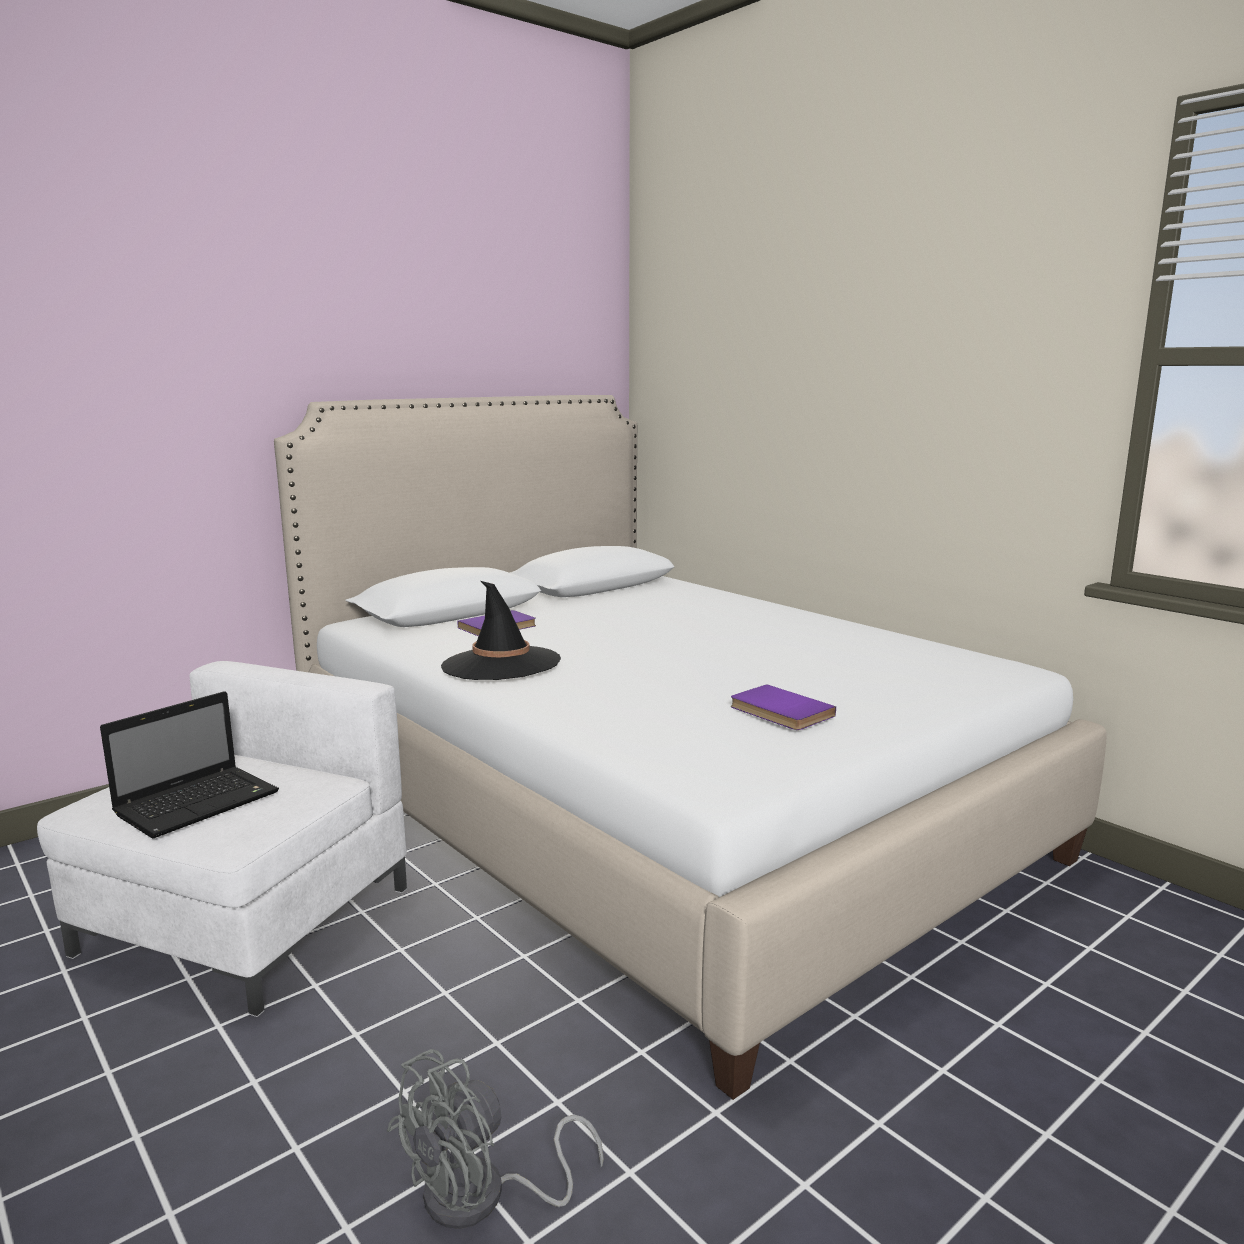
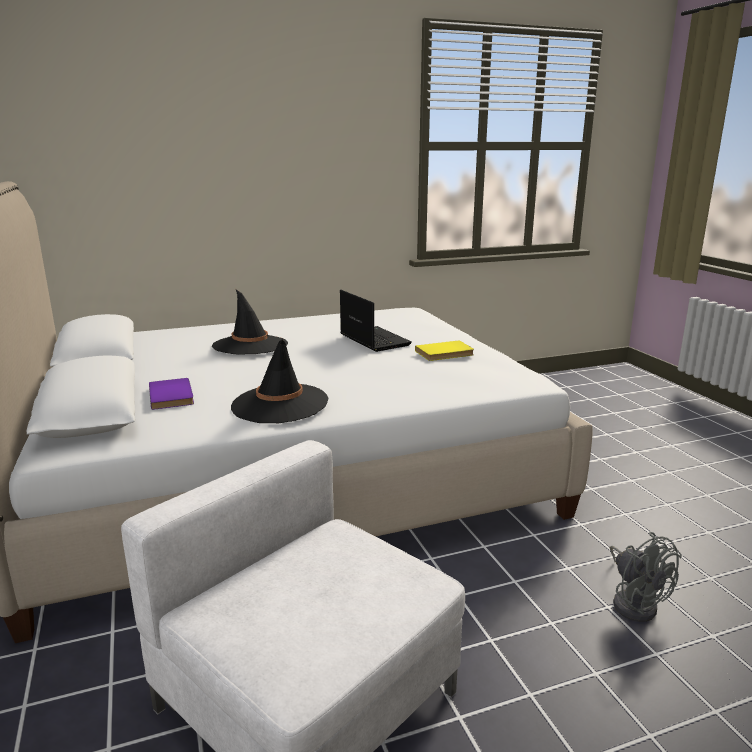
camera: 70 degrees left, 5 degrees up
(200, 802) = (335, 601): laptop -> laptop (373, 340)
(690, 623) = (250, 345): none -> black hat
(779, 712) = (445, 353): purple book -> yellow book

